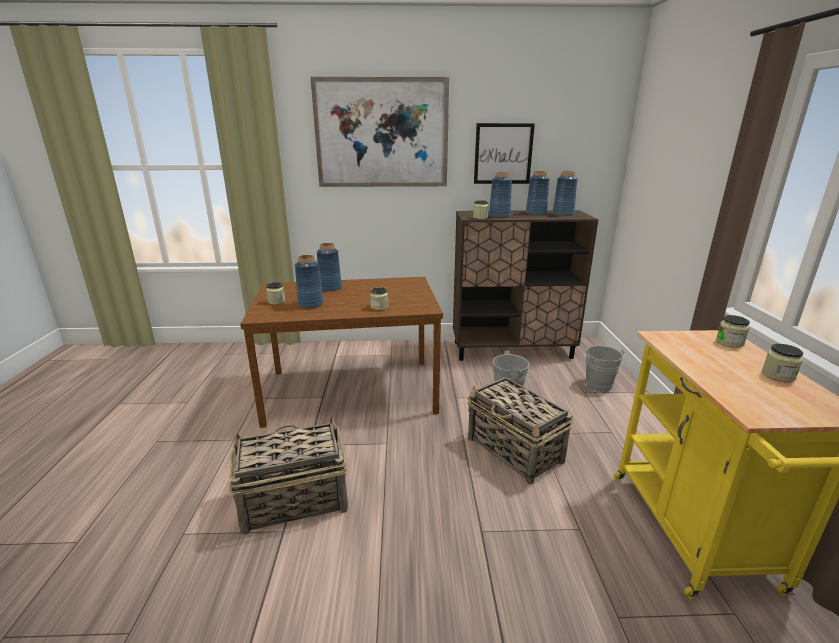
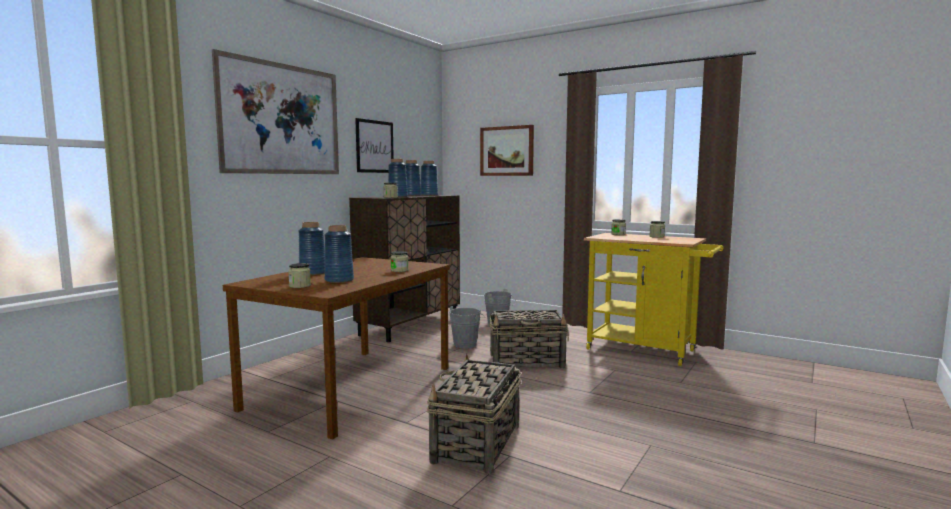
camera: 55 degrees left, 15 degrees down
(679, 163) = (507, 151): none -> picture

